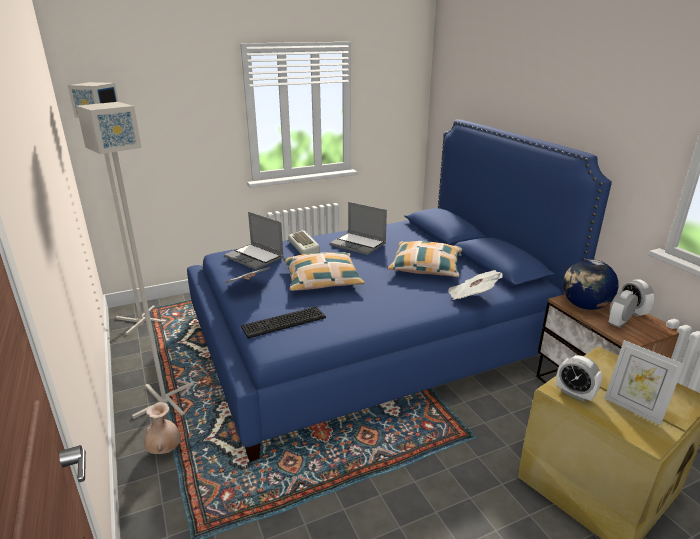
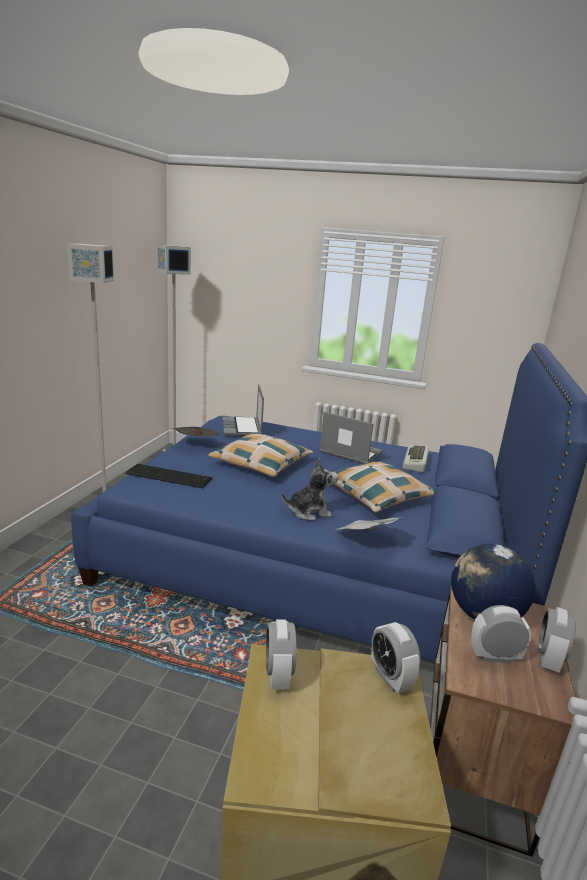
camera: 40 degrees right, 5 degrees down
(164, 450) = (57, 544): beige vase -> none
(305, 246) = (297, 436): keyboard -> keyboard (416, 462)
(359, 244) = (349, 453): laptop -> laptop turned 135 degrees clockwise
(416, 297) = (309, 512): none -> plush toy
(607, 360) = (390, 677): none -> alarm clock
(633, 408) = (310, 737): picture frame -> none

